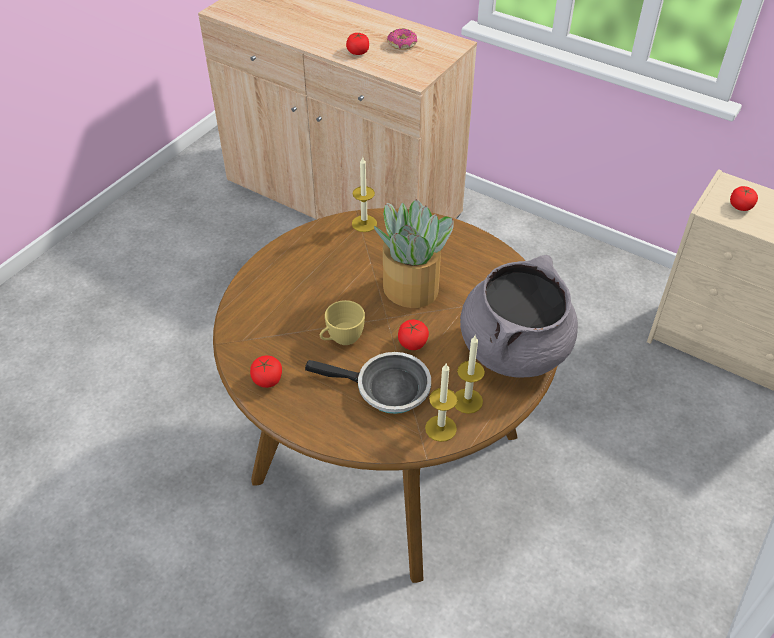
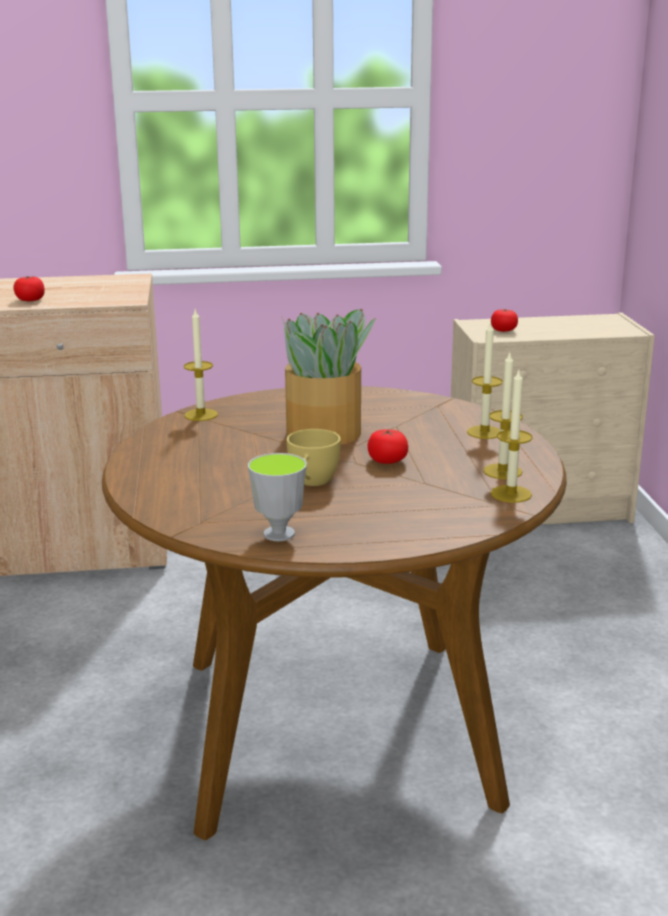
camera: 40 degrees left, 25 degrees down
(267, 379) = (279, 534): tomato -> cup
(386, 389) = (417, 493): frying pan -> none
(402, 44) = (73, 288): donut -> none
(514, 349) = (484, 432): grey cooking pot -> candle

